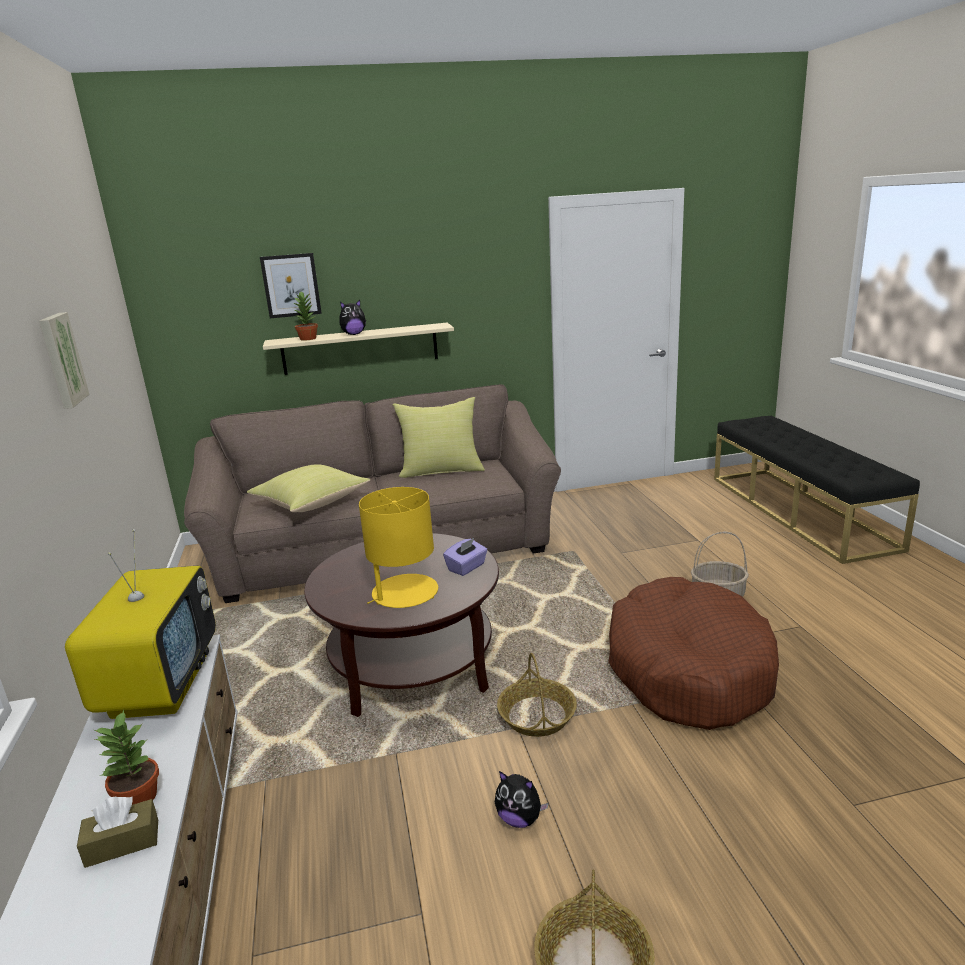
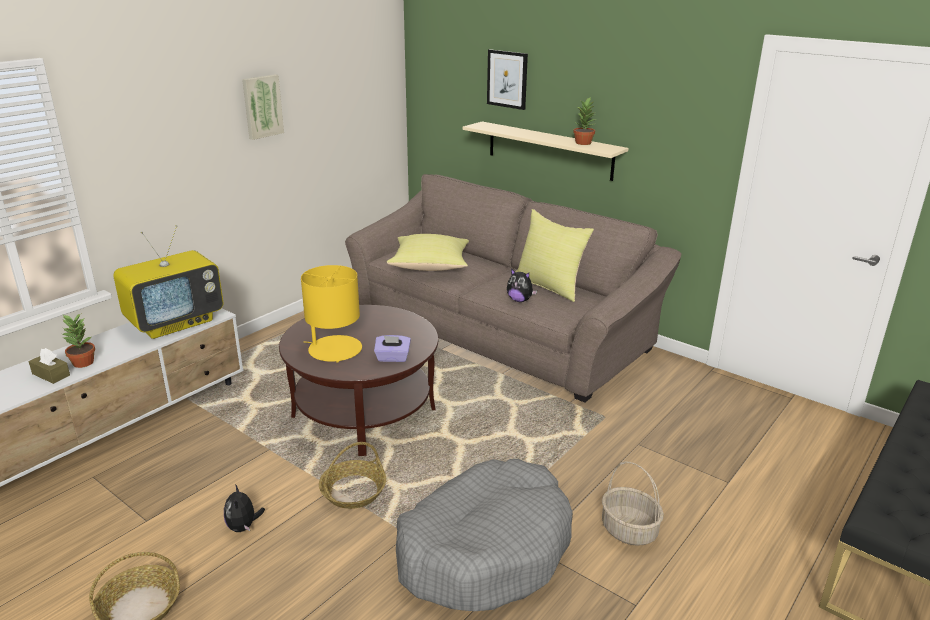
camera: 50 degrees right, 5 degrees up
(308, 338) = (501, 129): potted plant -> potted plant (583, 143)
(354, 334) = (534, 136): plush toy -> plush toy (520, 300)
(688, 669) = (484, 549): brown dog bed -> grey dog bed

